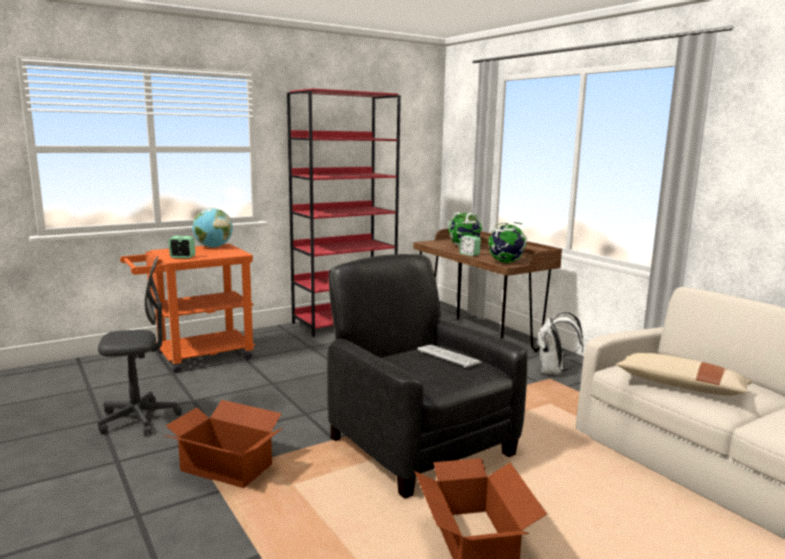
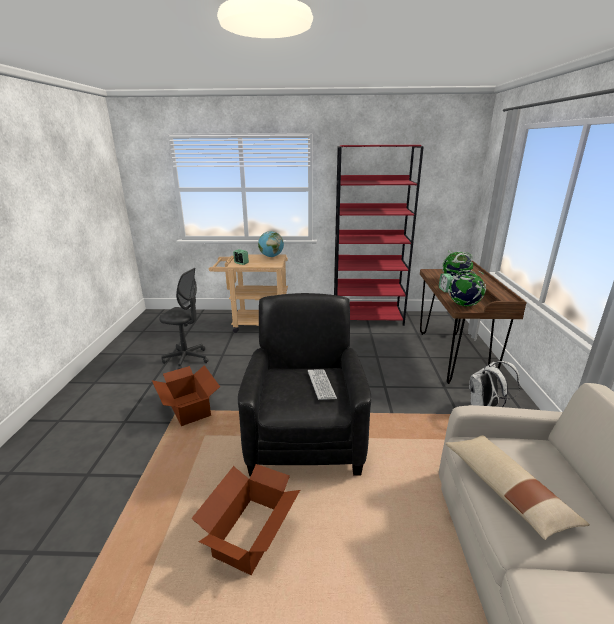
camera: 35 degrees right, 10 degrees up
(195, 357) = (255, 324): orange cart -> beige cart

